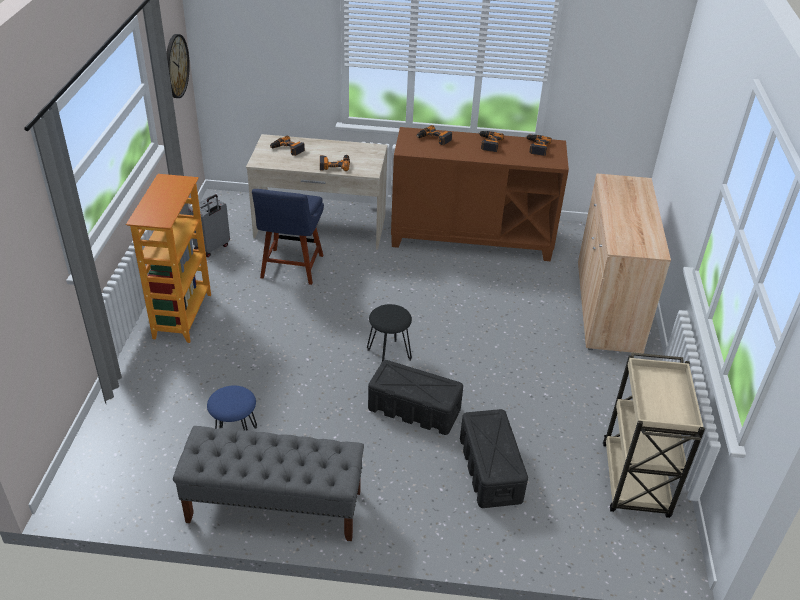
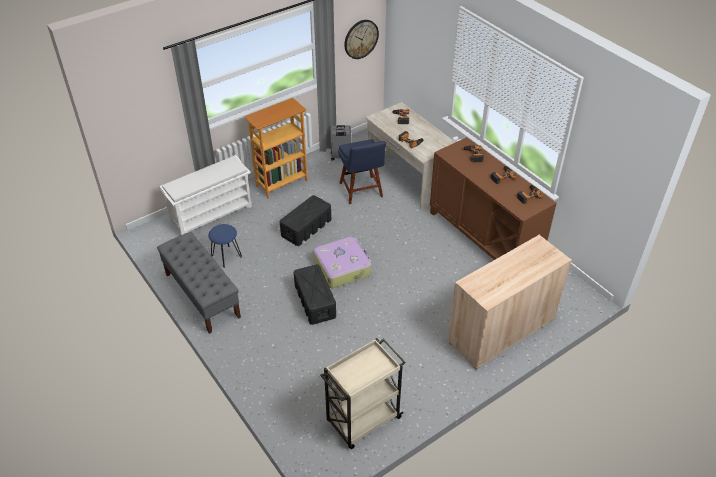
camera: 50 degrees right, 5 degrees up
(139, 407) = (212, 214): none -> white shoe rack
(291, 268) = (361, 191): blue chair -> blue chair turned 75 degrees counterclockwise
(388, 354) = (342, 267): black stool -> suitcase
(490, 469) = (306, 355): black storage box -> black storage box (306, 227)

